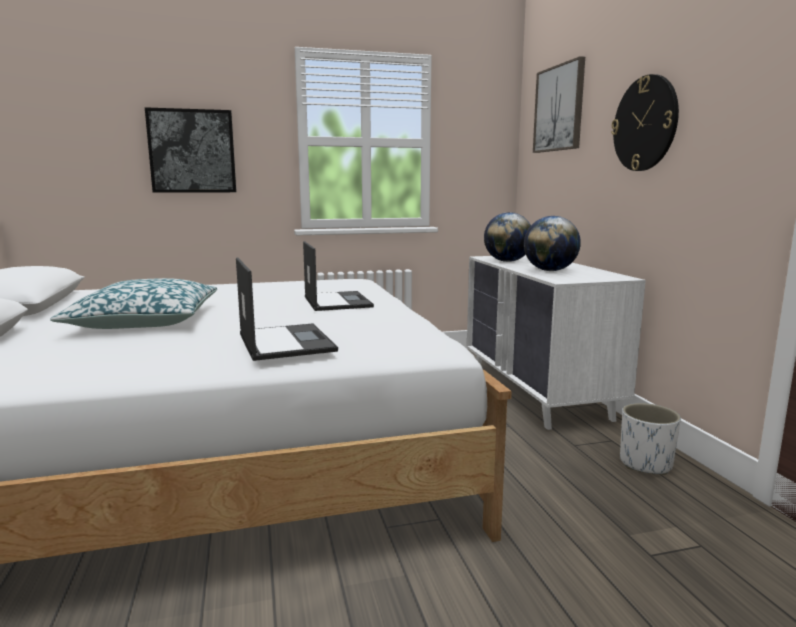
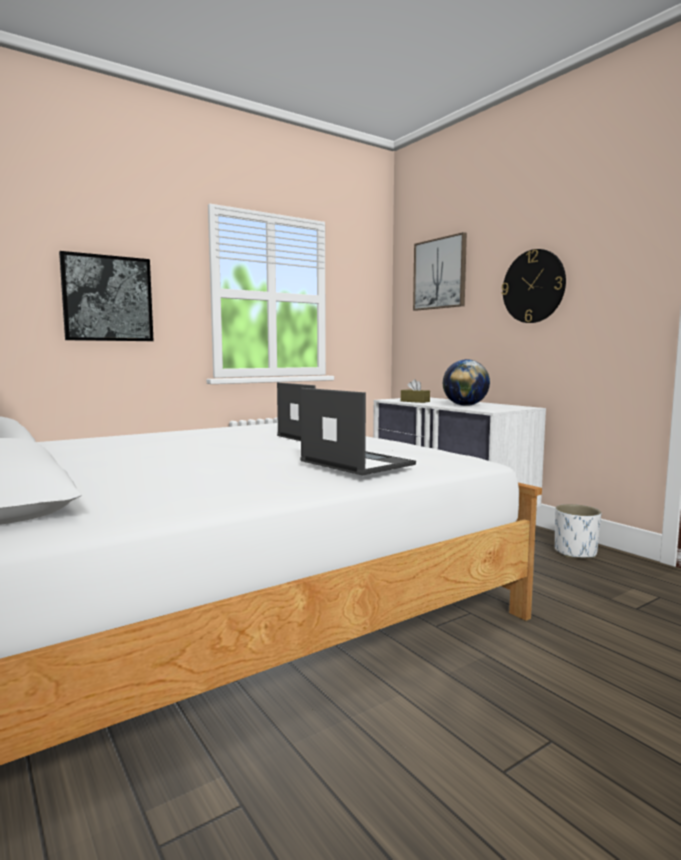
camera: 20 degrees left, 5 degrees down
(145, 321) = (167, 461): pillow -> none
(507, 261) = (415, 401): globe -> brown tissue box

